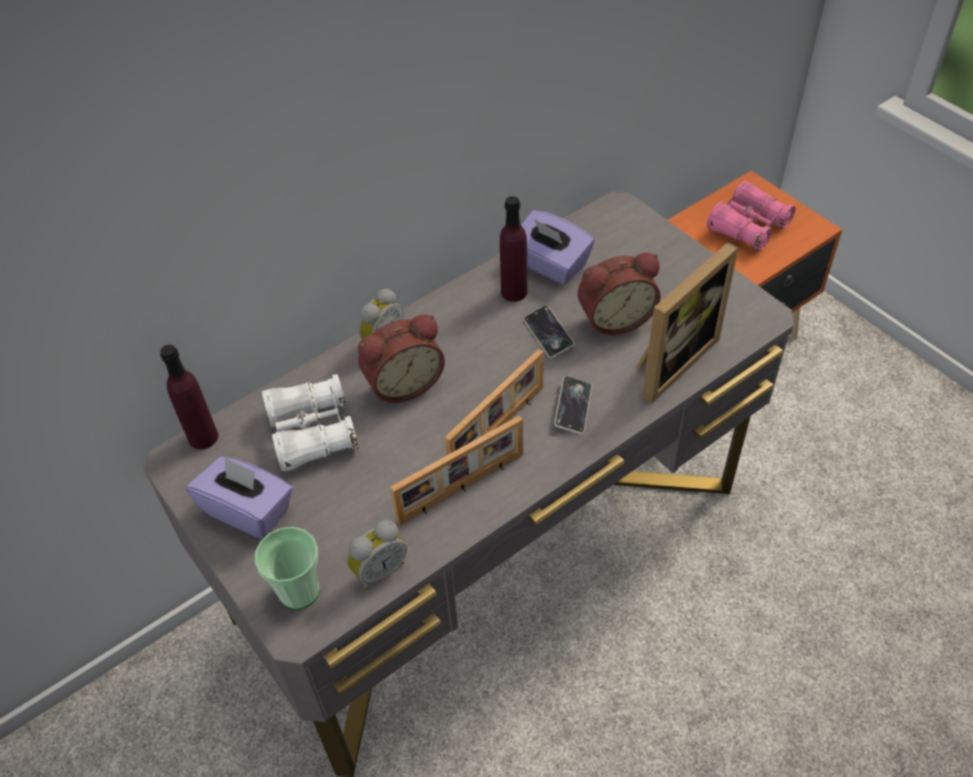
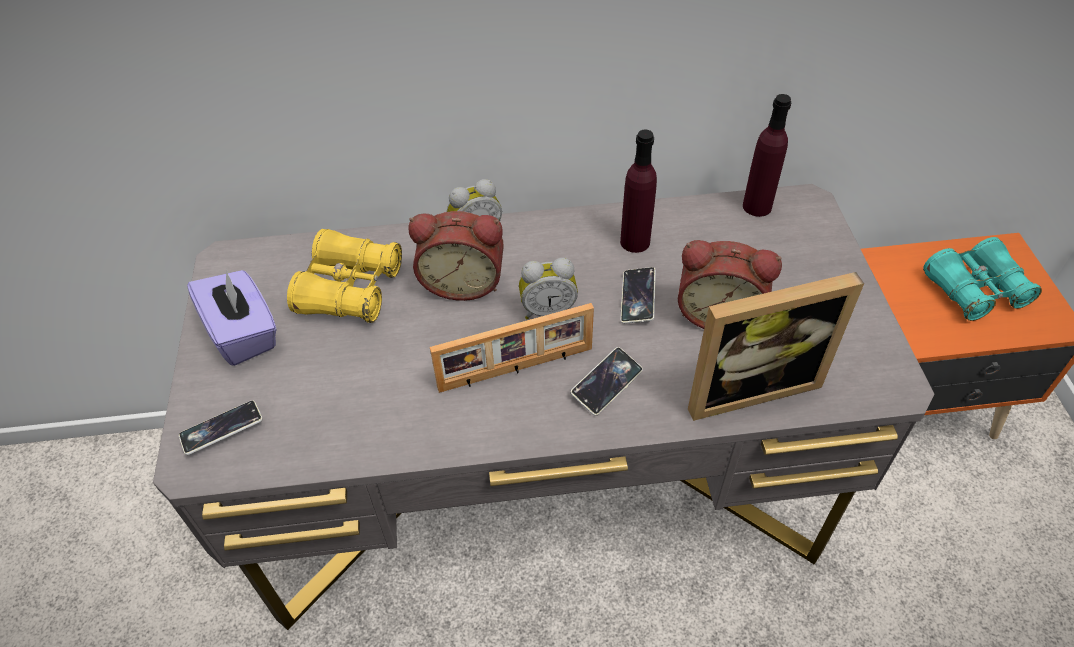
camera: 30 degrees right, 0 degrees up
(203, 437) = (261, 250): purple bottle -> purple bottle (757, 206)
(299, 591) = (222, 430): cup -> phone
(312, 433) = (349, 289): white binoculars -> yellow binoculars
(379, 570) = (302, 448): alarm clock -> alarm clock (547, 309)
(462, 488) = (437, 410): picture frame -> none
(550, 265) = (691, 231): purple tissue box -> none
(748, 227) = (974, 290): pink binoculars -> turquoise binoculars

